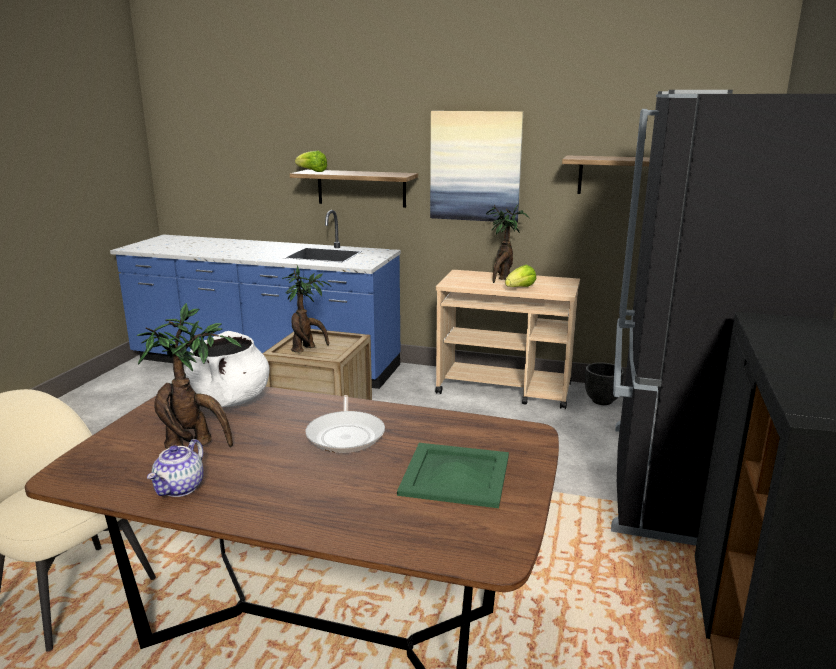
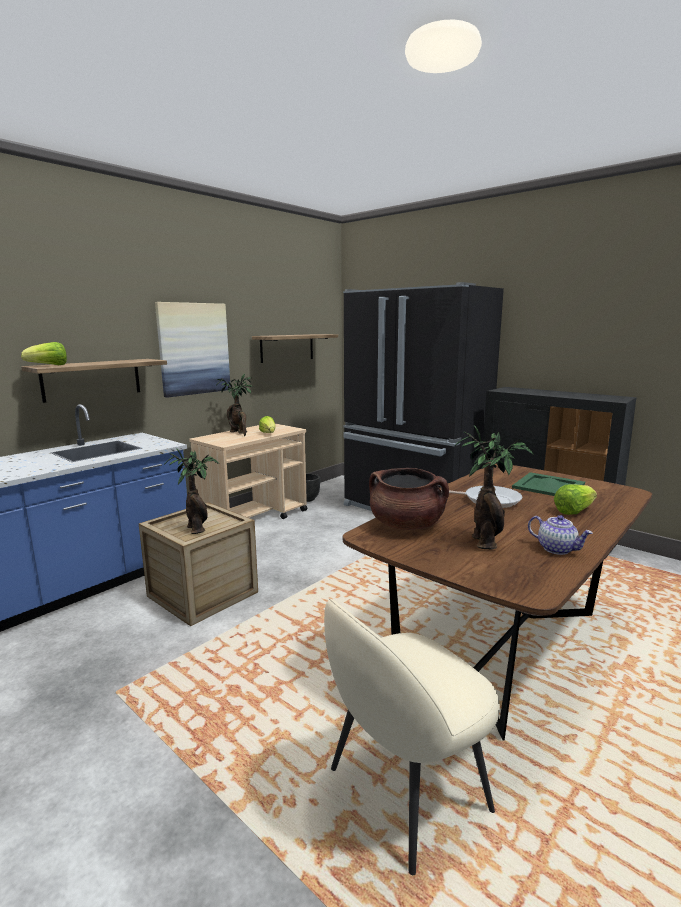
camera: 65 degrees left, 5 degrees down
(230, 400) = (406, 525): white cooking pot -> brown cooking pot
(336, 498) = (574, 511): none -> lettuce

